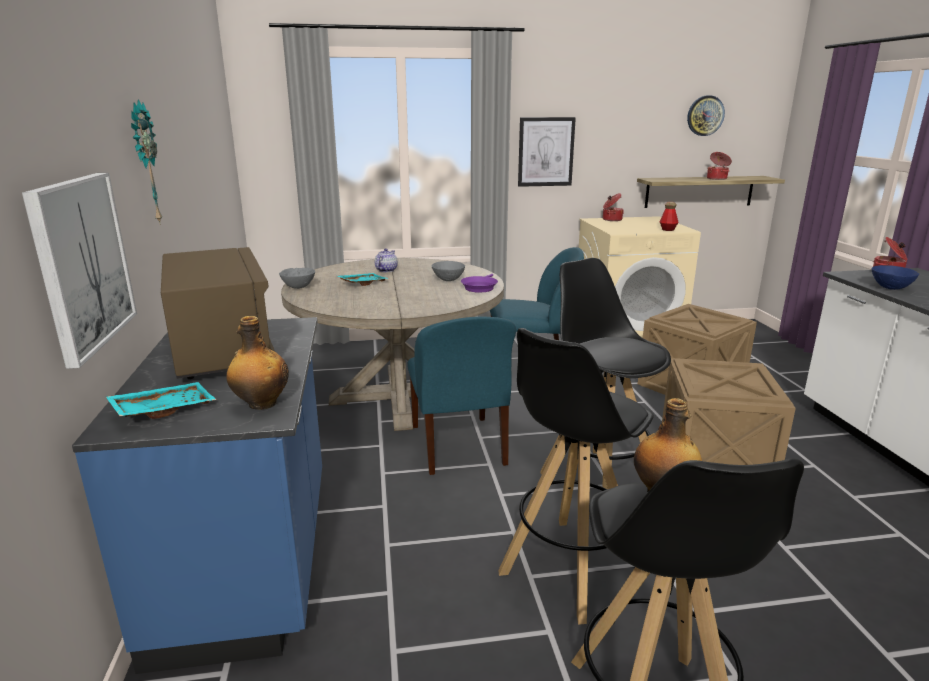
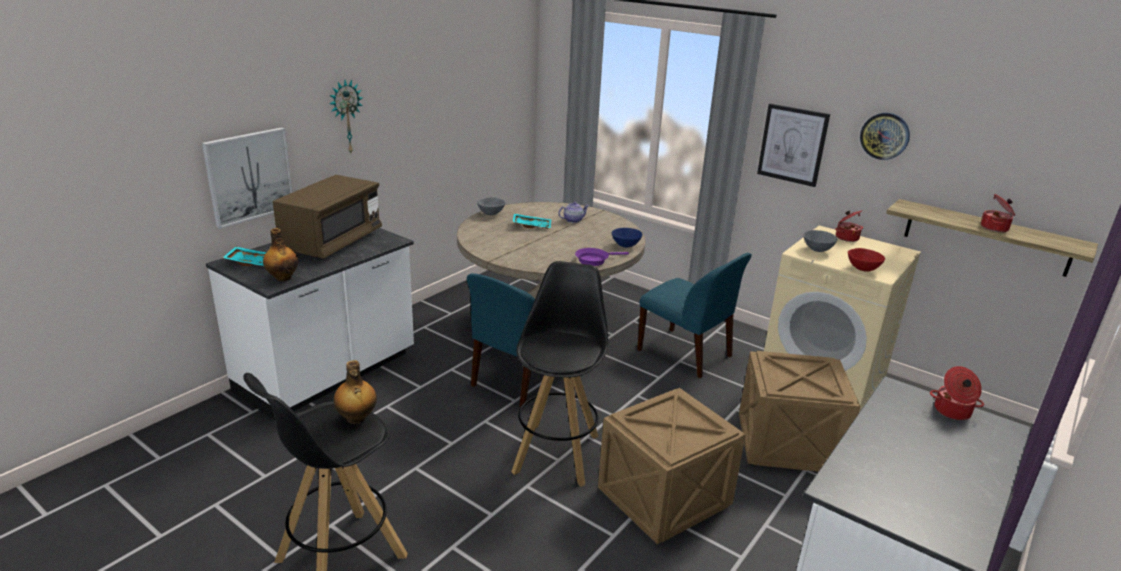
camera: 45 degrees right, 5 degrees up
(252, 560) = (328, 374): blue counter -> white counter
(448, 280) = (590, 245): grey bowl -> grey bowl (816, 250)
(569, 567) = (440, 479): black stool -> none
(668, 229) = (863, 269): bottle -> red bowl
(705, 115) = (1009, 144): wall clock -> wall clock (884, 136)
(889, 288) = (884, 419): blue bowl -> blue bowl (625, 245)

